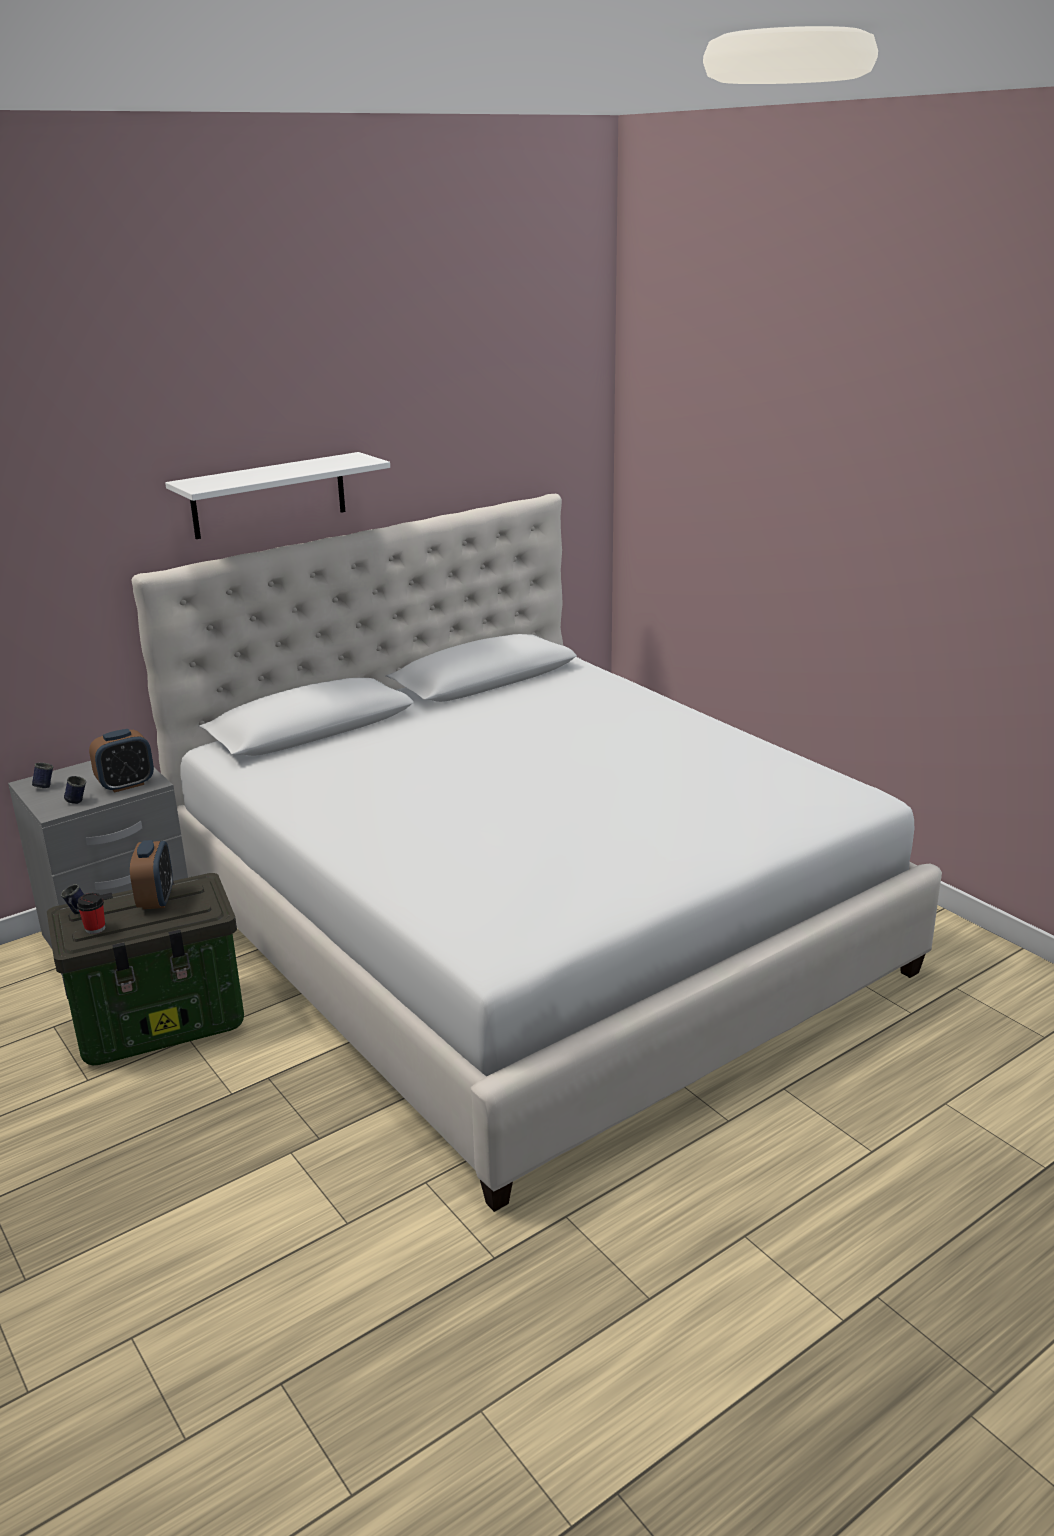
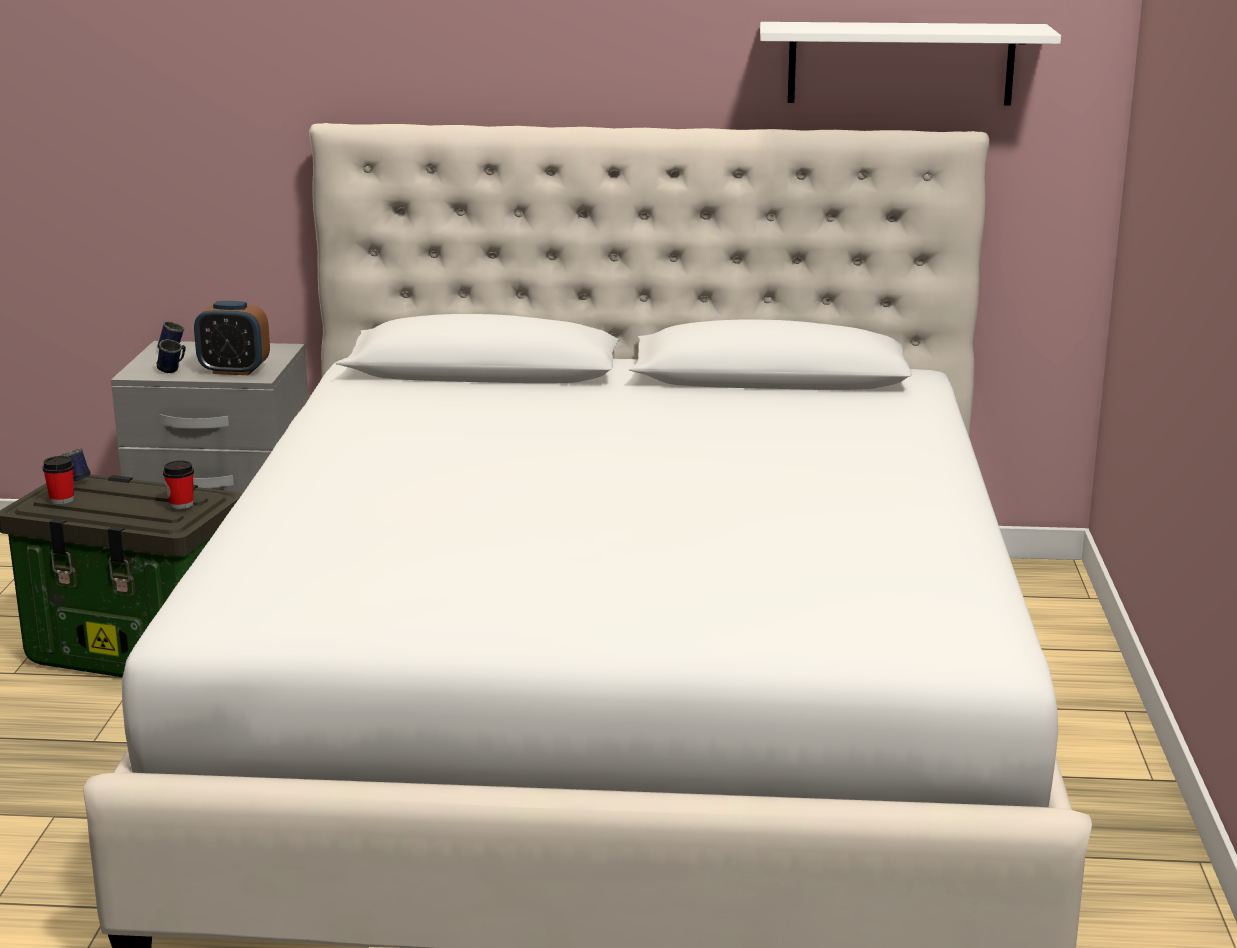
camera: 40 degrees right, 5 degrees down
(156, 900) = (148, 495): alarm clock -> none
(194, 896) = (181, 504): none -> cup
(269, 495) = (522, 58): white shelf -> white shelf (900, 63)

